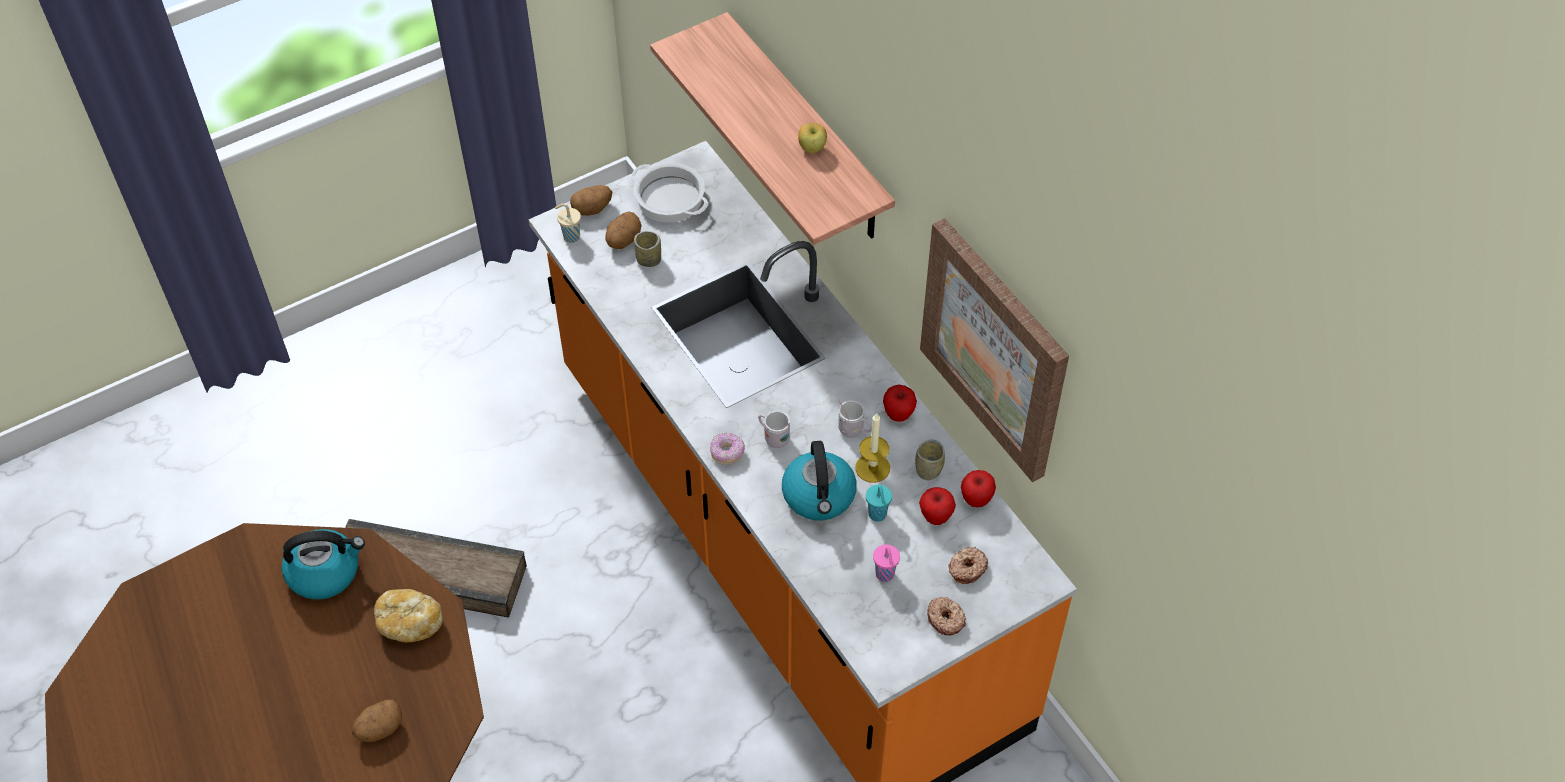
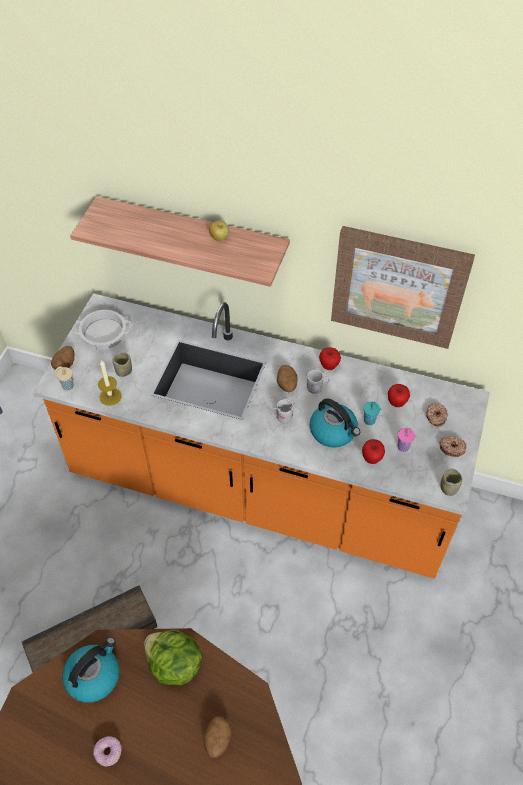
camera: 40 degrees left, 0 degrees up
(409, 623) = (174, 665): bread -> lettuce
(623, 240) = (99, 370): potato -> potato (287, 385)
(727, 453) = (266, 442): donut -> donut (108, 752)
(872, 468) = (344, 400): candle -> candle (110, 396)
(928, 470) = (370, 383): cup -> cup (448, 488)
(976, 500) = (405, 382): apple -> apple (371, 458)

